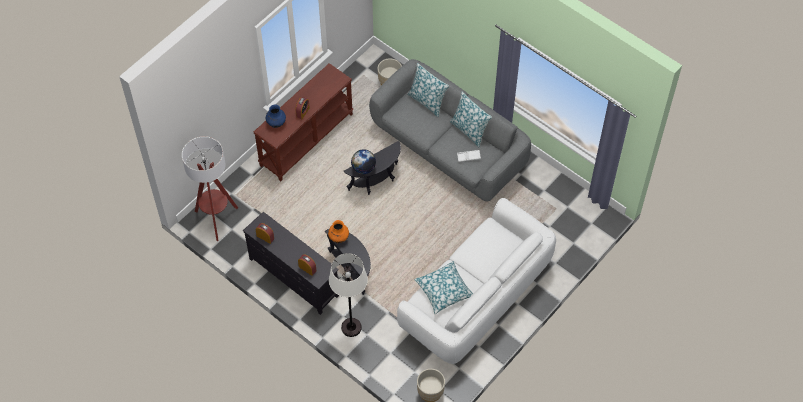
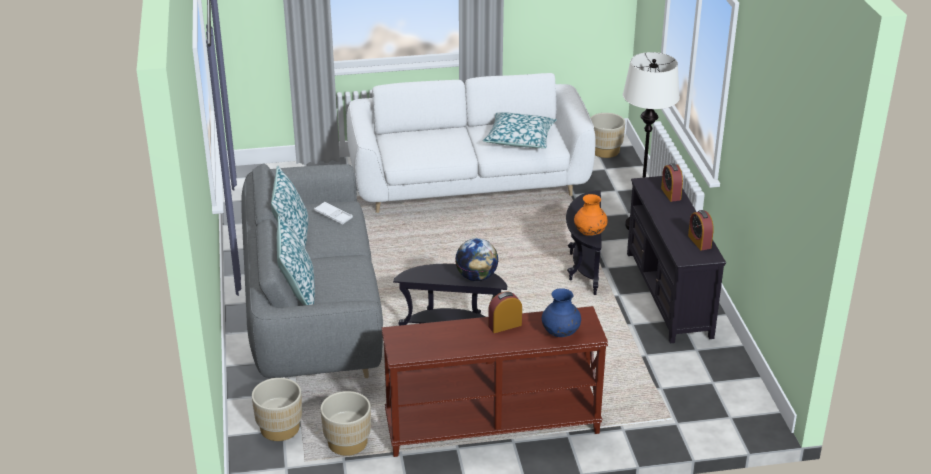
camera: 140 degrees left, 25 degrees down
(216, 219) = (726, 404): floor lamp -> none
(356, 93) = (347, 442): none -> beige planter

